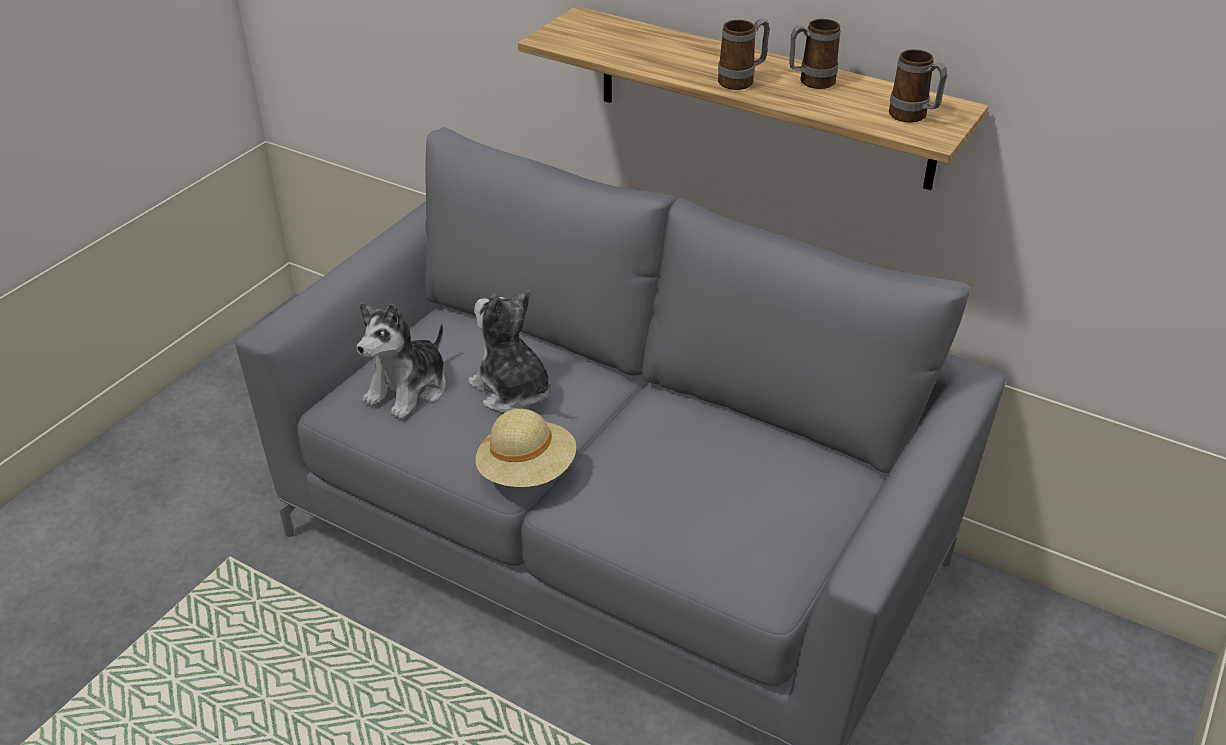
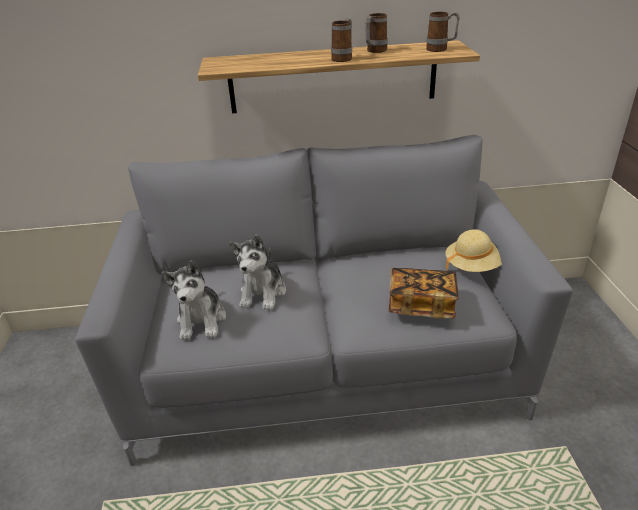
camera: 35 degrees left, 5 degrees down
(512, 391) = (263, 293): plush toy -> plush toy turned 90 degrees counterclockwise
(527, 471) = (316, 326): beige hat -> beige hat (473, 266)
(687, 519) = (421, 305): none -> book

